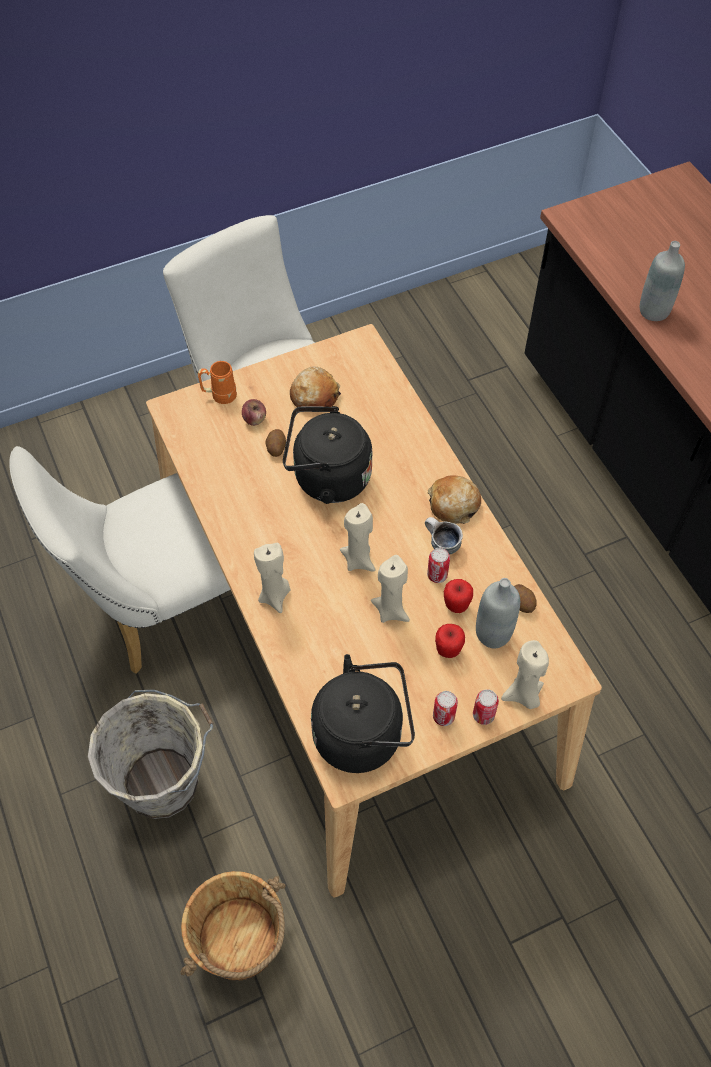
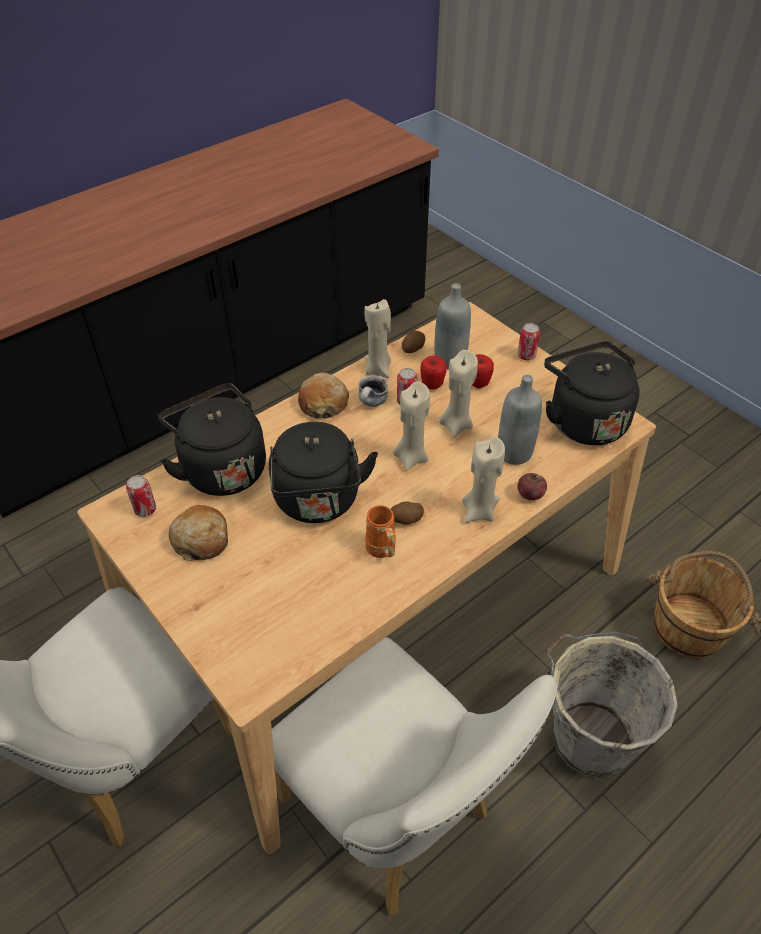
camera: 105 degrees left, 10 degrees down
(219, 395) = (216, 638): orange mug -> orange mug (382, 551)
(254, 419) = (248, 589): apple -> apple (530, 494)
(276, 448) = (287, 557): potato -> potato (406, 519)
(389, 416) = (221, 468): none -> black kettle
(443, 716) = (540, 377): can -> can (145, 509)
(523, 695) = (497, 337): beige candle -> beige candle (378, 369)
(653, 311) = (82, 277): grey bottle -> grey bottle (514, 453)

